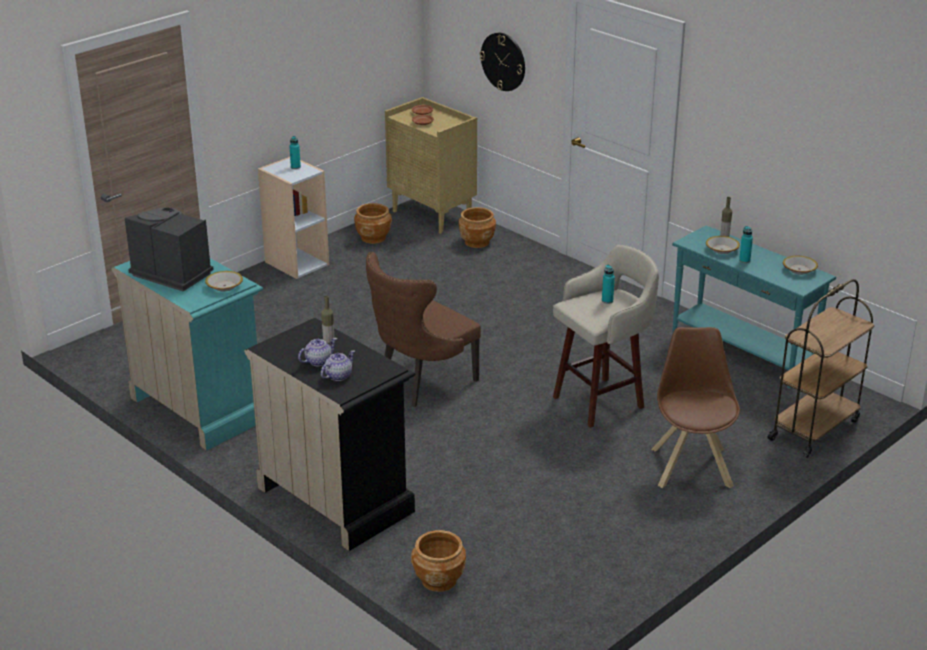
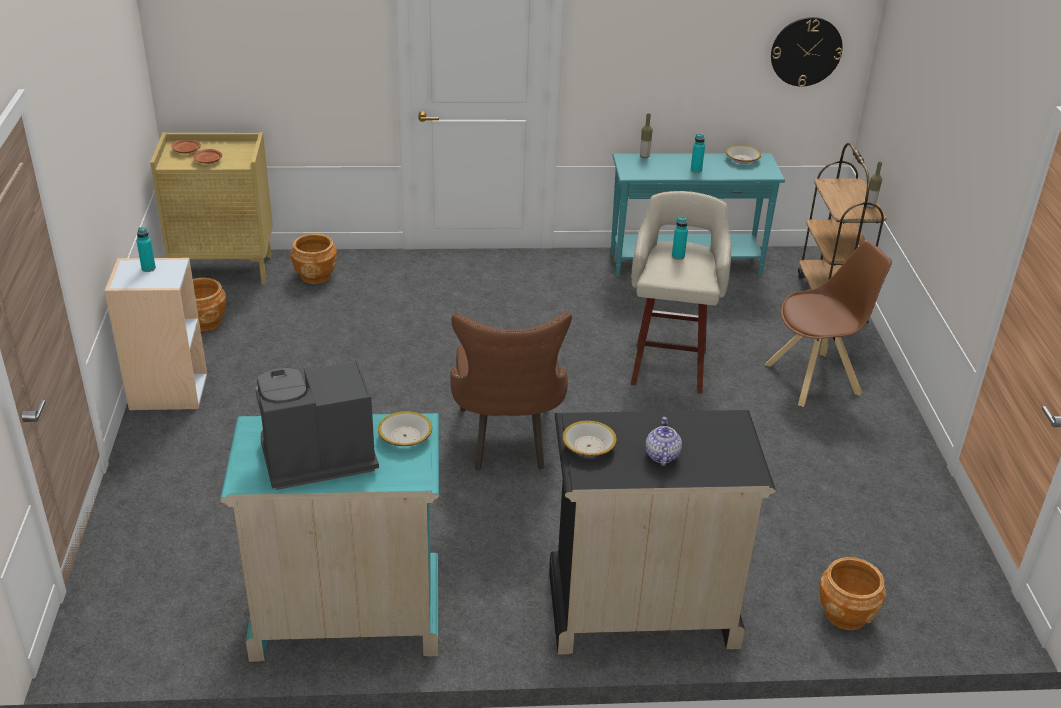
camera: 50 degrees left, 5 degrees up
(328, 342) = (627, 429): bottle -> bottle (870, 206)
(338, 376) = (708, 457): teapot -> none
(503, 61) = (293, 52): wall clock -> wall clock (806, 51)
(691, 466) = (815, 378): brown chair -> brown chair turned 120 degrees clockwise
(721, 249) = (664, 168): bowl -> bowl (588, 446)

